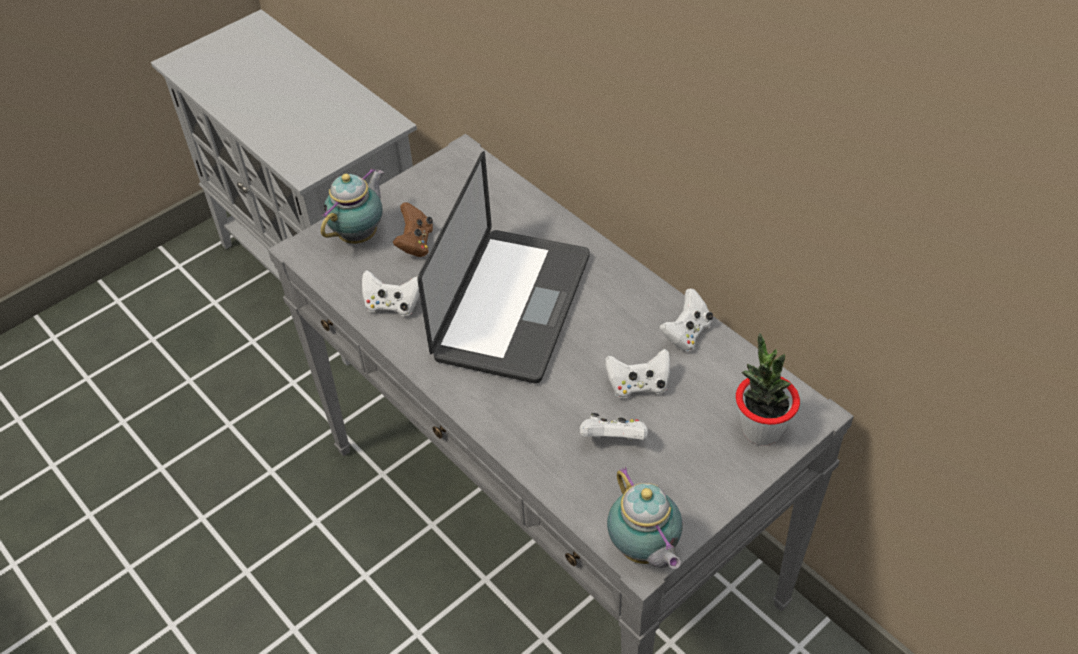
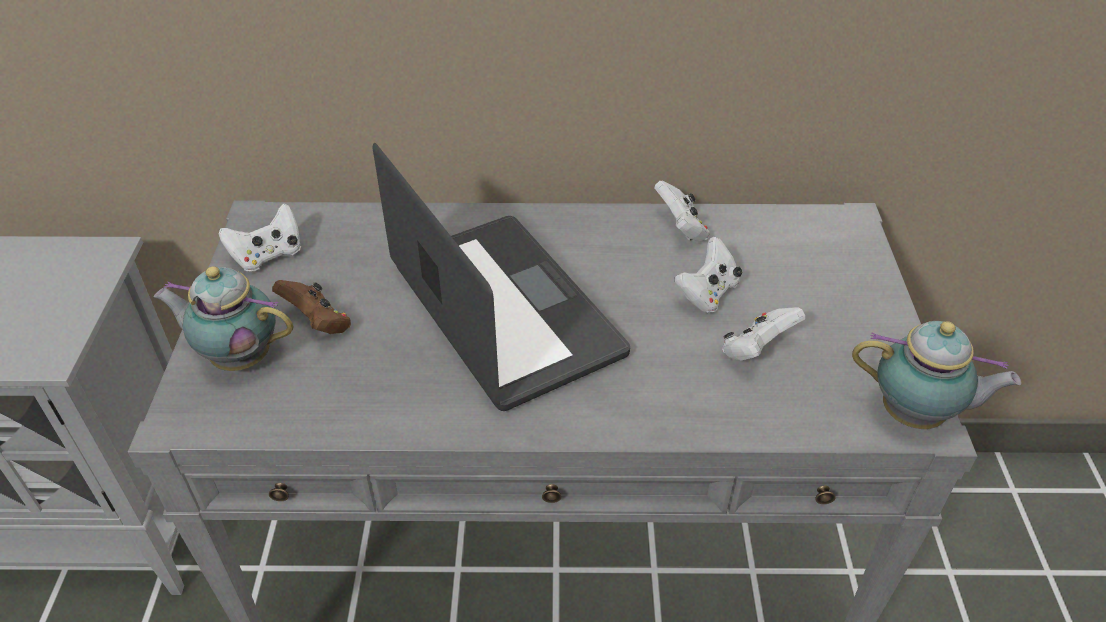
camera: 50 degrees left, 5 degrees down
(361, 234) = (238, 357): teapot -> teapot turned 60 degrees counterclockwise
(392, 305) = (376, 396): white game controller -> white game controller (268, 256)
(761, 429) = (840, 257): potted plant -> none

